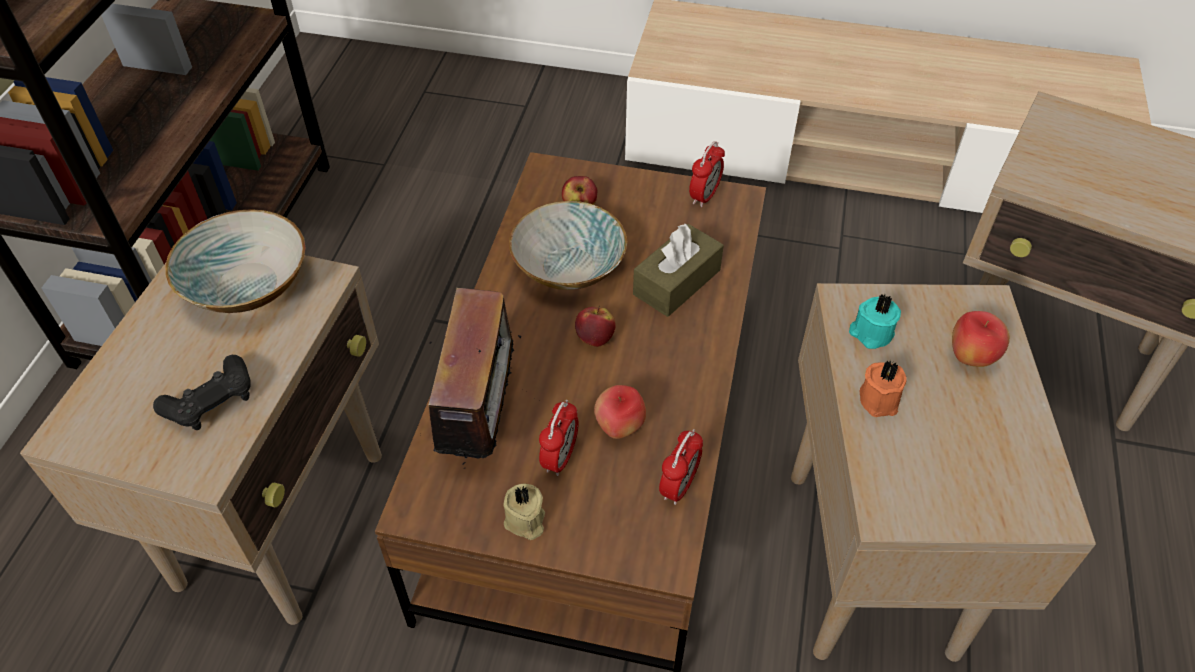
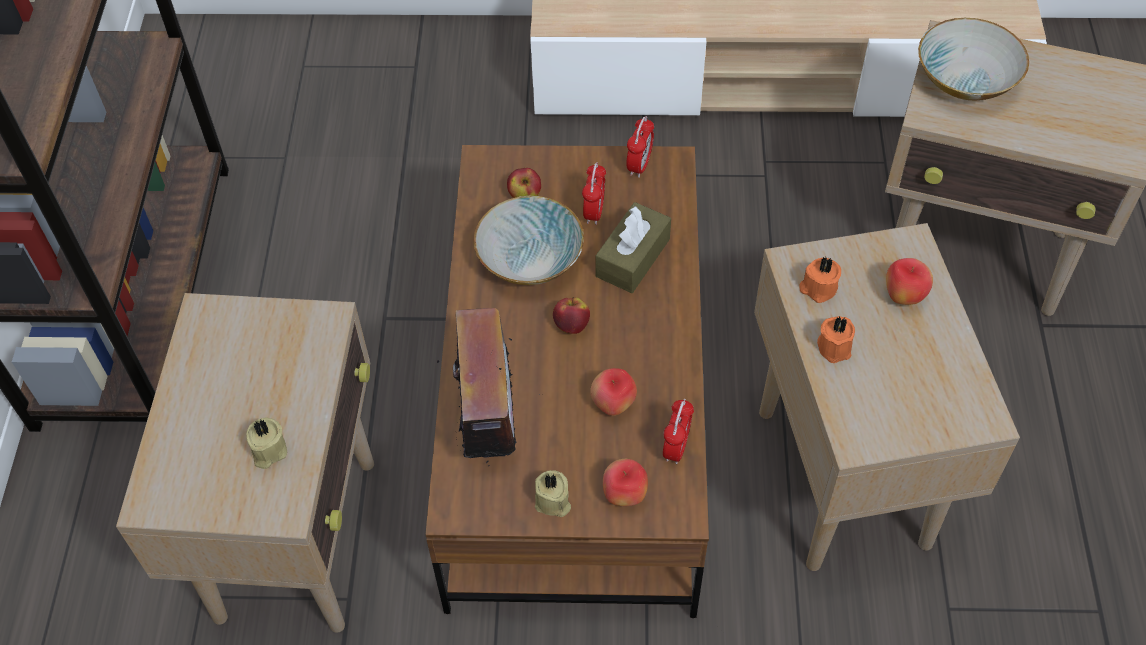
camera: 10 degrees left, 5 degrees up
(211, 402) = (268, 451): black game controller -> beige candle
(246, 284) = (258, 337): bowl -> bowl (964, 79)
(560, 458) = (568, 441): alarm clock -> alarm clock (594, 212)
(607, 528) = (624, 495): none -> apple
(871, 333) = (818, 288): turquoise candle -> orange candle

